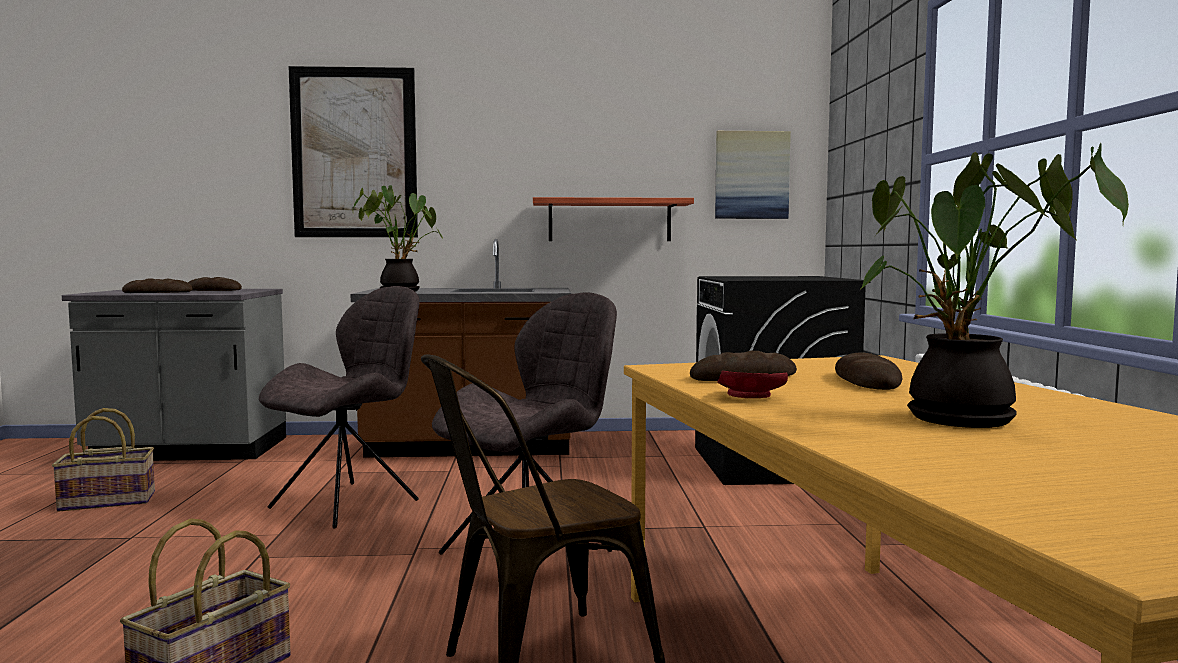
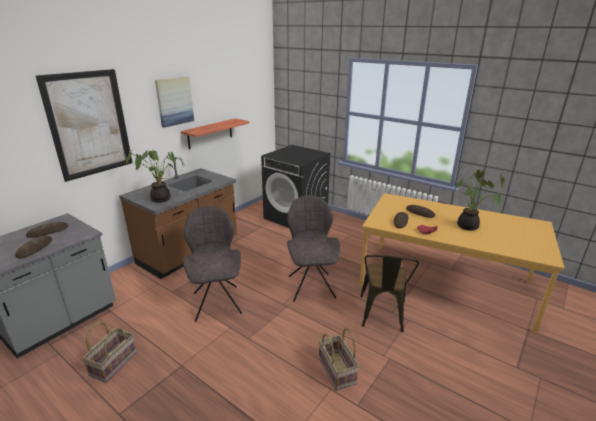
camera: 50 degrees left, 20 degrees up
(751, 175) = (254, 102): picture -> picture (174, 101)

